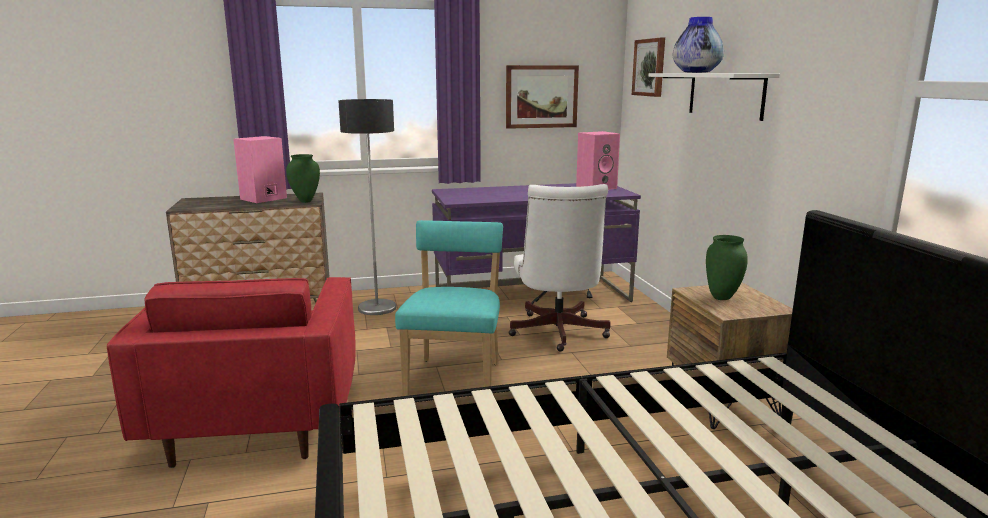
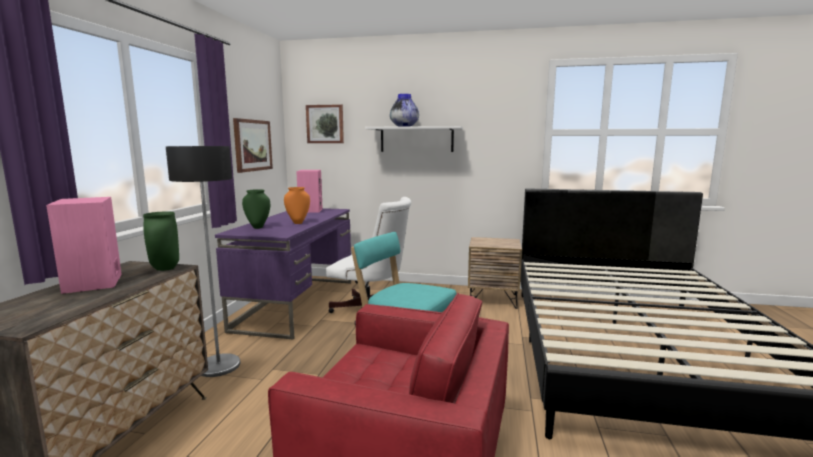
camera: 65 degrees left, 5 degrees down
(517, 196) = (298, 223): none -> orange vase
(721, 298) = (492, 243): green vase -> green vase (257, 227)

